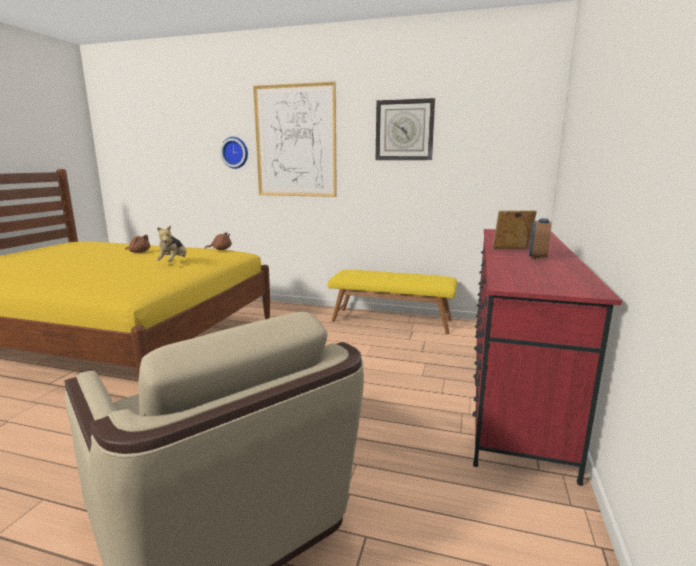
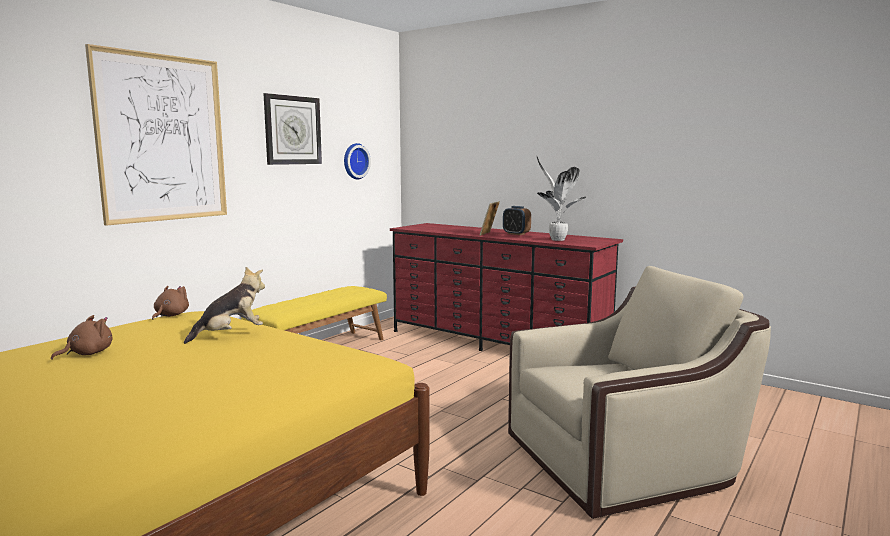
camera: 70 degrees left, 5 degrees down
(173, 262) = (231, 335): plush toy -> plush toy turned 60 degrees counterclockwise
(235, 152) = (48, 154): wall clock -> wall clock (354, 161)
(523, 272) = (556, 239): none -> potted plant

